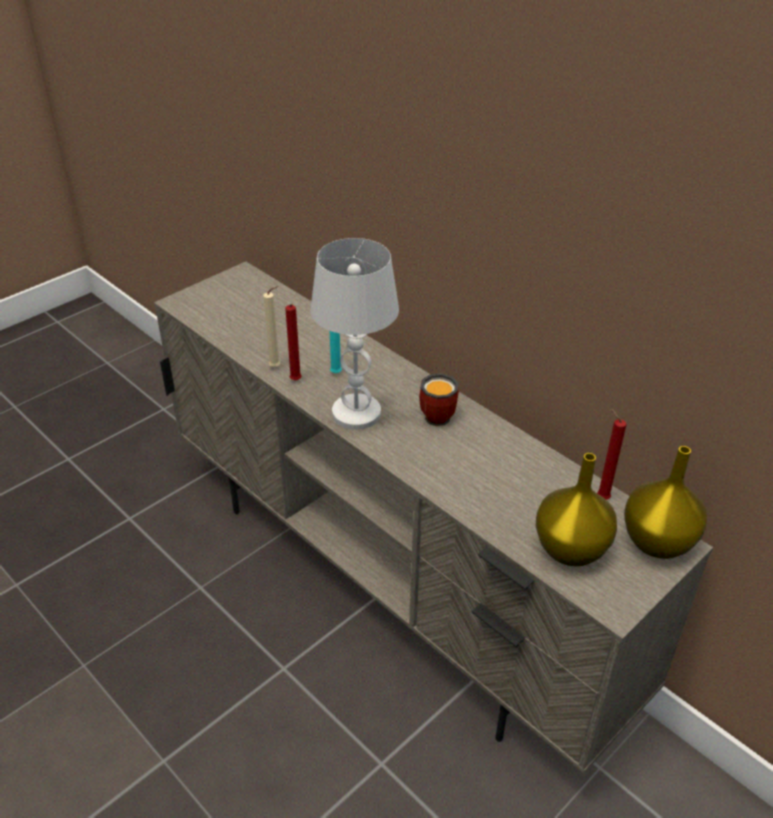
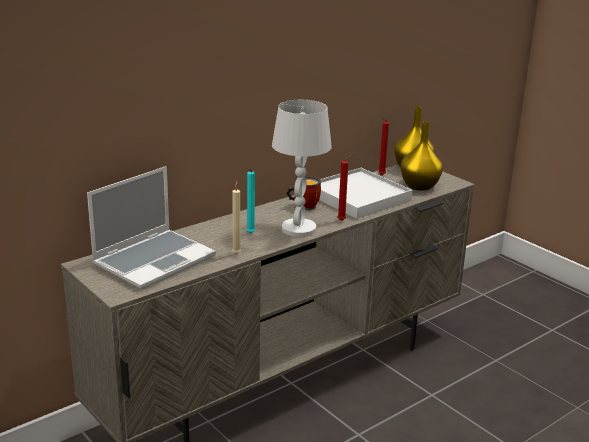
camera: 85 degrees left, 15 degrees down
(255, 313) = (154, 260): none -> laptop
(295, 381) = (257, 247): red candle -> red candle (343, 220)
(491, 470) = (358, 197): none -> white tray

